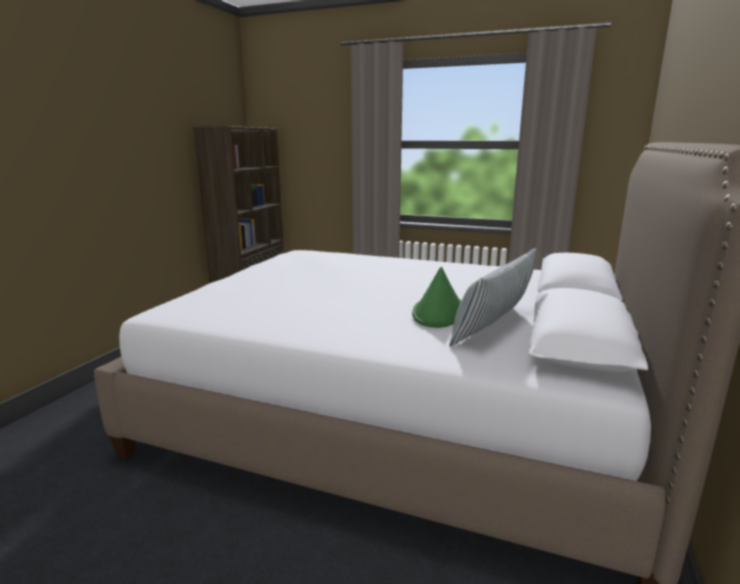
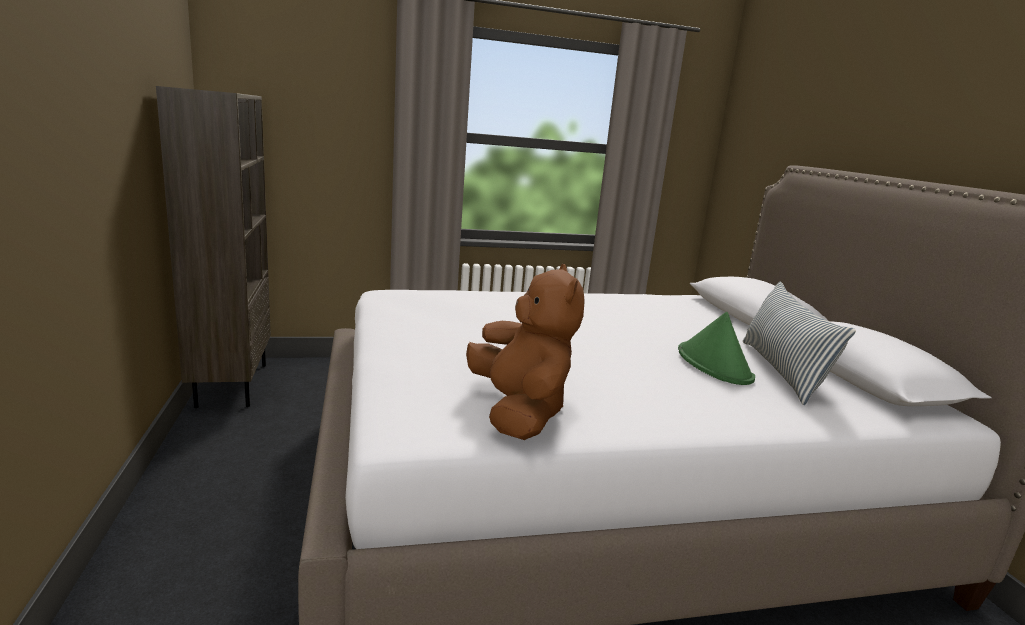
camera: 35 degrees left, 0 degrees up
(233, 314) = (519, 412): none -> brown plush toy

